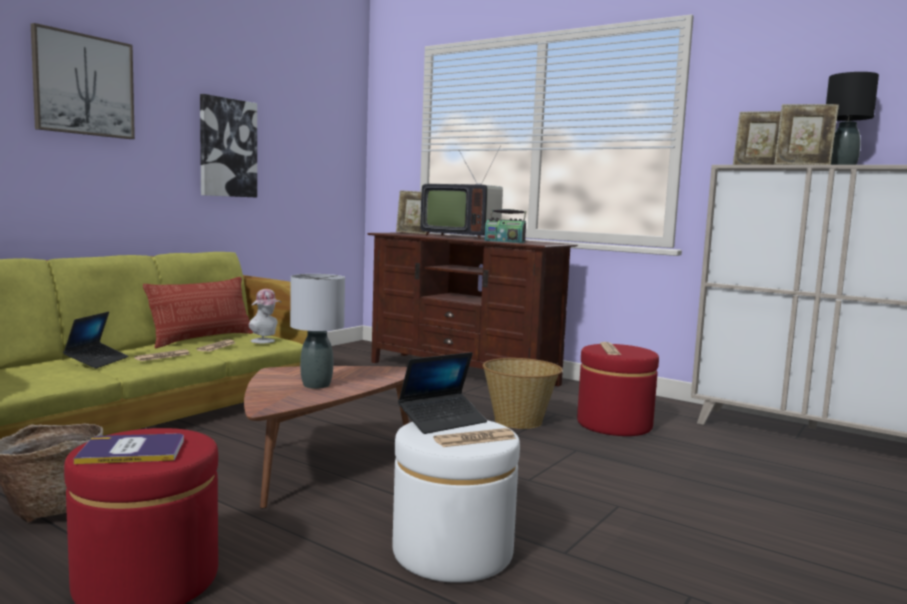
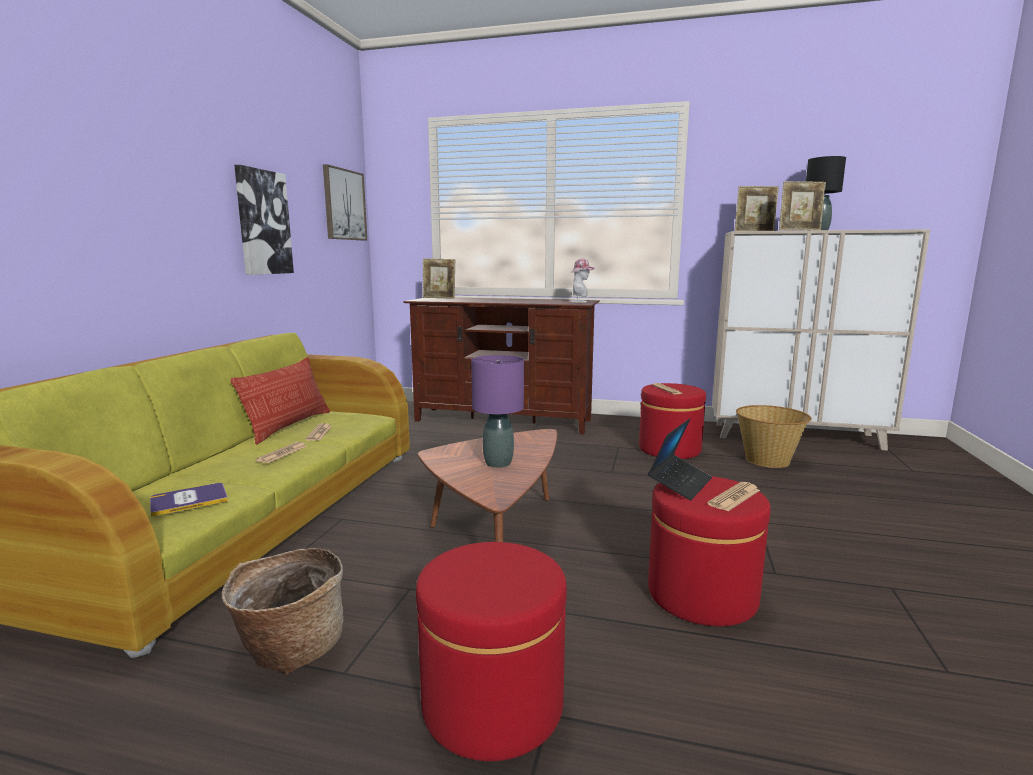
camera: 20 degrees left, 5 degrees up
(84, 85) = (123, 155): picture -> picture (344, 205)
(97, 361) = (219, 471): laptop -> none
(132, 450) = (488, 581): book -> book (189, 500)
(265, 341) = (357, 420): hat -> hat (580, 301)
(316, 385) = (498, 463): grey table lamp -> purple table lamp
(452, 552) = (702, 595): white ottoman -> red ottoman
(461, 237) = (492, 299): television -> none
(504, 241) = (545, 302): radio -> none
(519, 421) = (600, 459): basket -> basket (768, 460)

